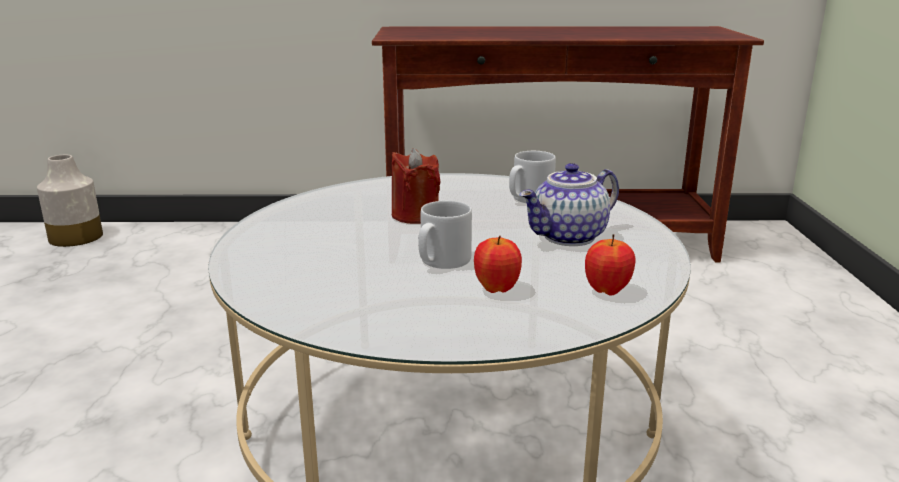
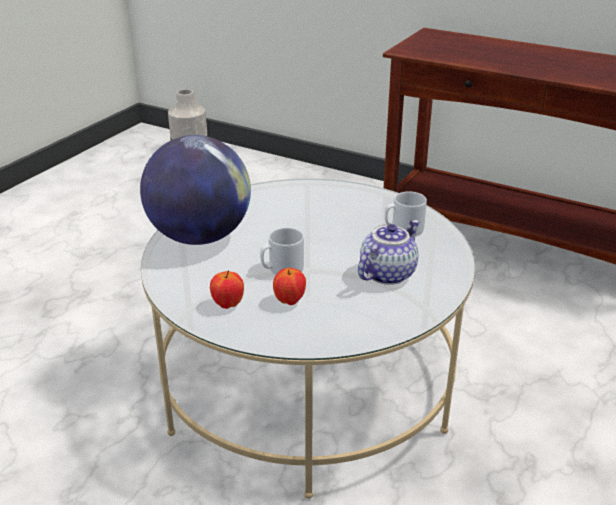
camera: 30 degrees right, 10 degrees up
(285, 256) = (200, 237): none -> globe
(415, 216) = (309, 224): red candle -> none
(569, 237) = (386, 273): teapot -> teapot turned 135 degrees clockwise
(607, 291) = (354, 325): apple -> apple (228, 304)

